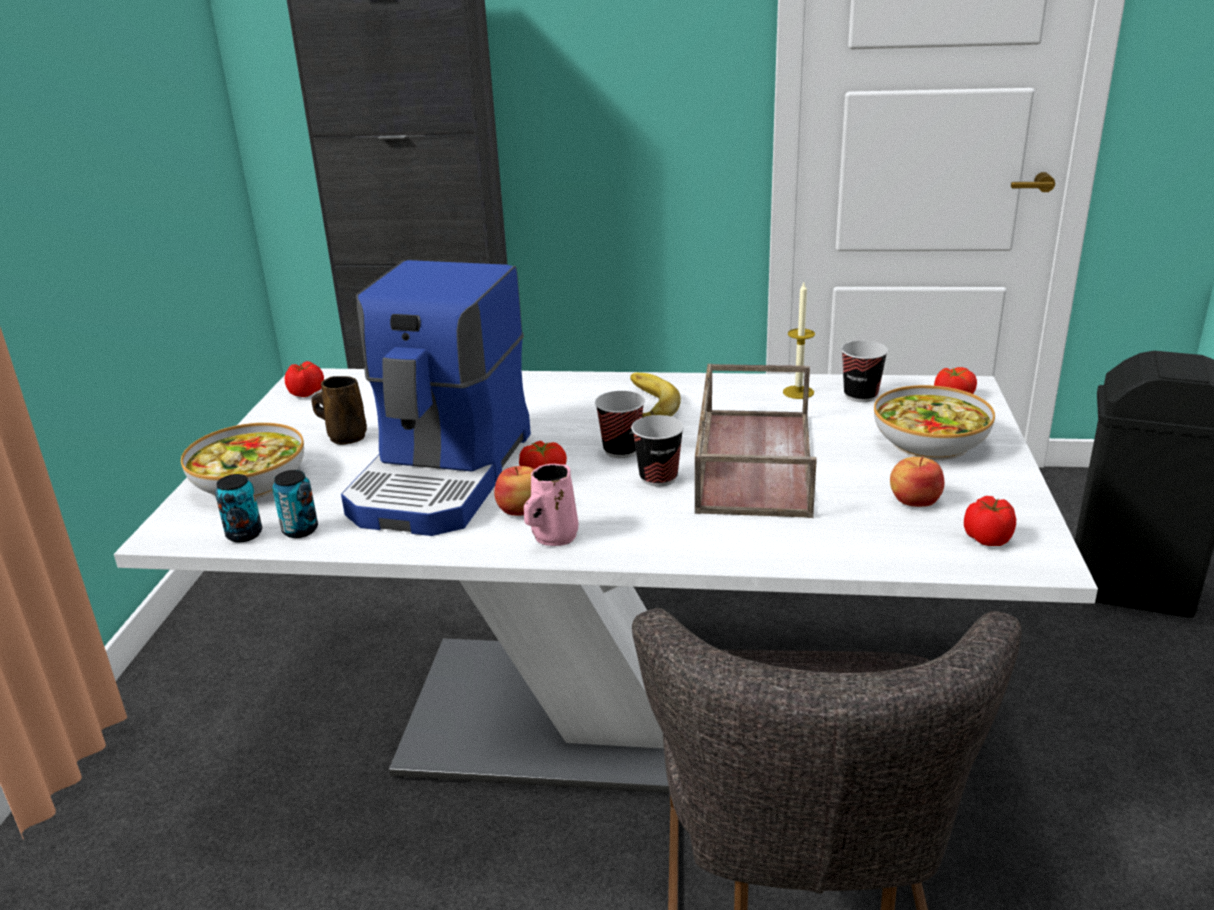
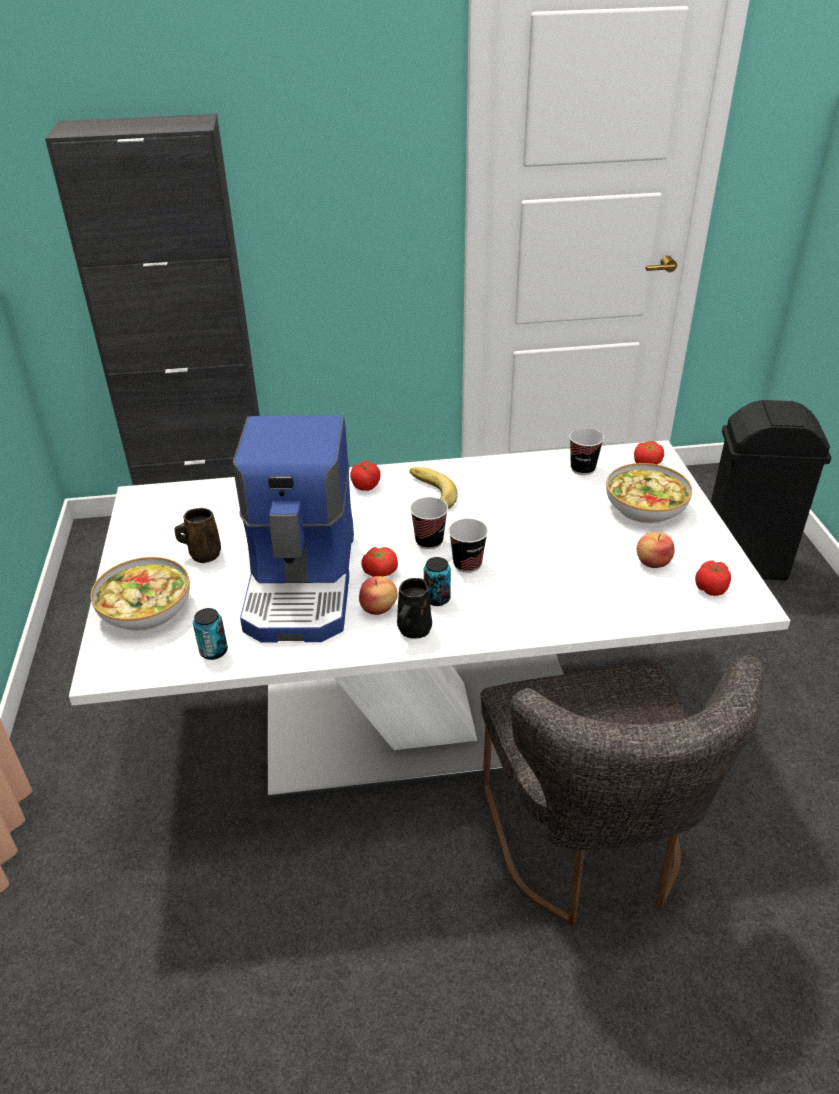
camera: 15 degrees left, 10 degrees up
(244, 534) = (170, 662): can -> can (437, 598)
(307, 393) = (147, 512): tomato -> tomato (366, 486)
(553, 537) = (413, 630): pink mug -> black mug
(752, 460) = (528, 539): brown tray -> none
(798, 392) = (537, 470): candle -> none

